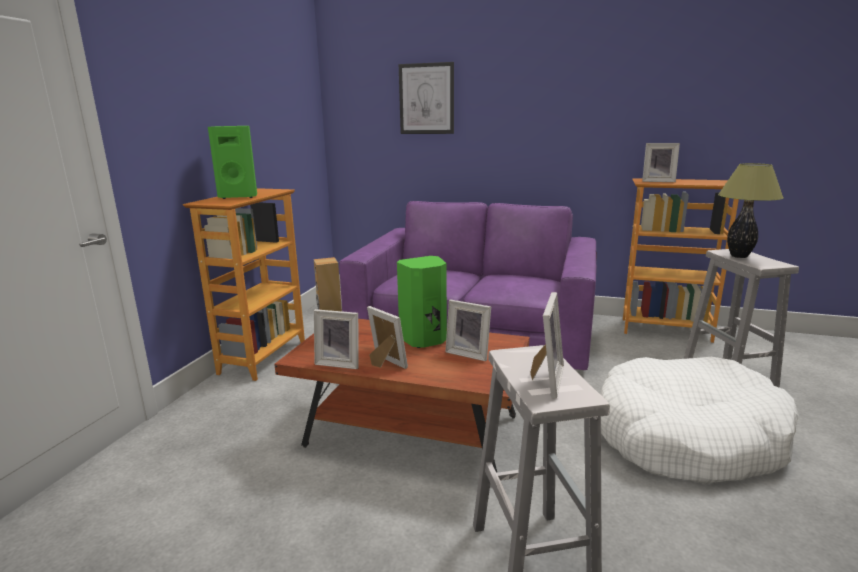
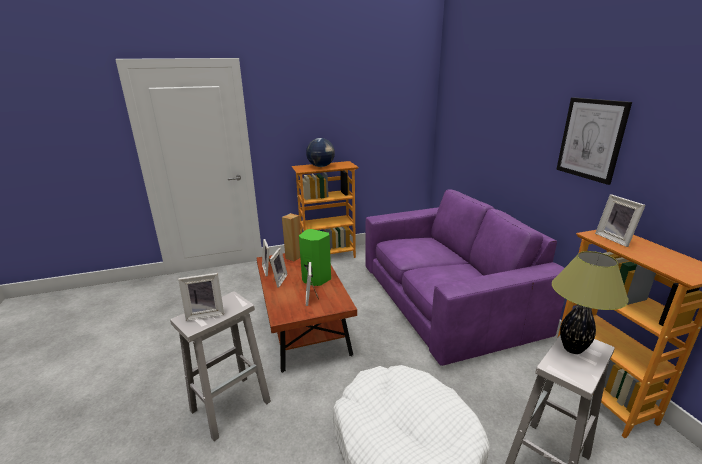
camera: 55 degrees right, 5 degrees up
(239, 196) = (321, 166): green speaker -> globe
(426, 99) = (484, 112): picture -> picture (591, 139)

